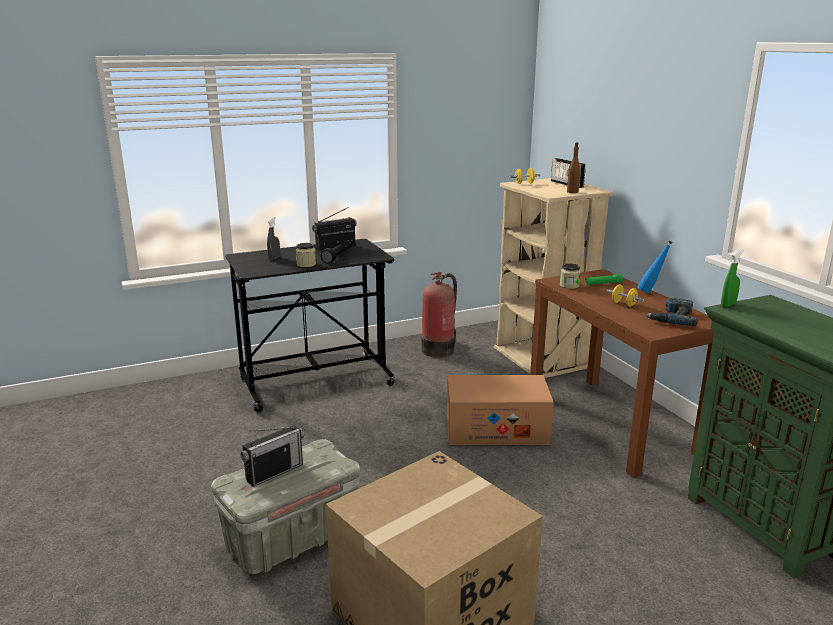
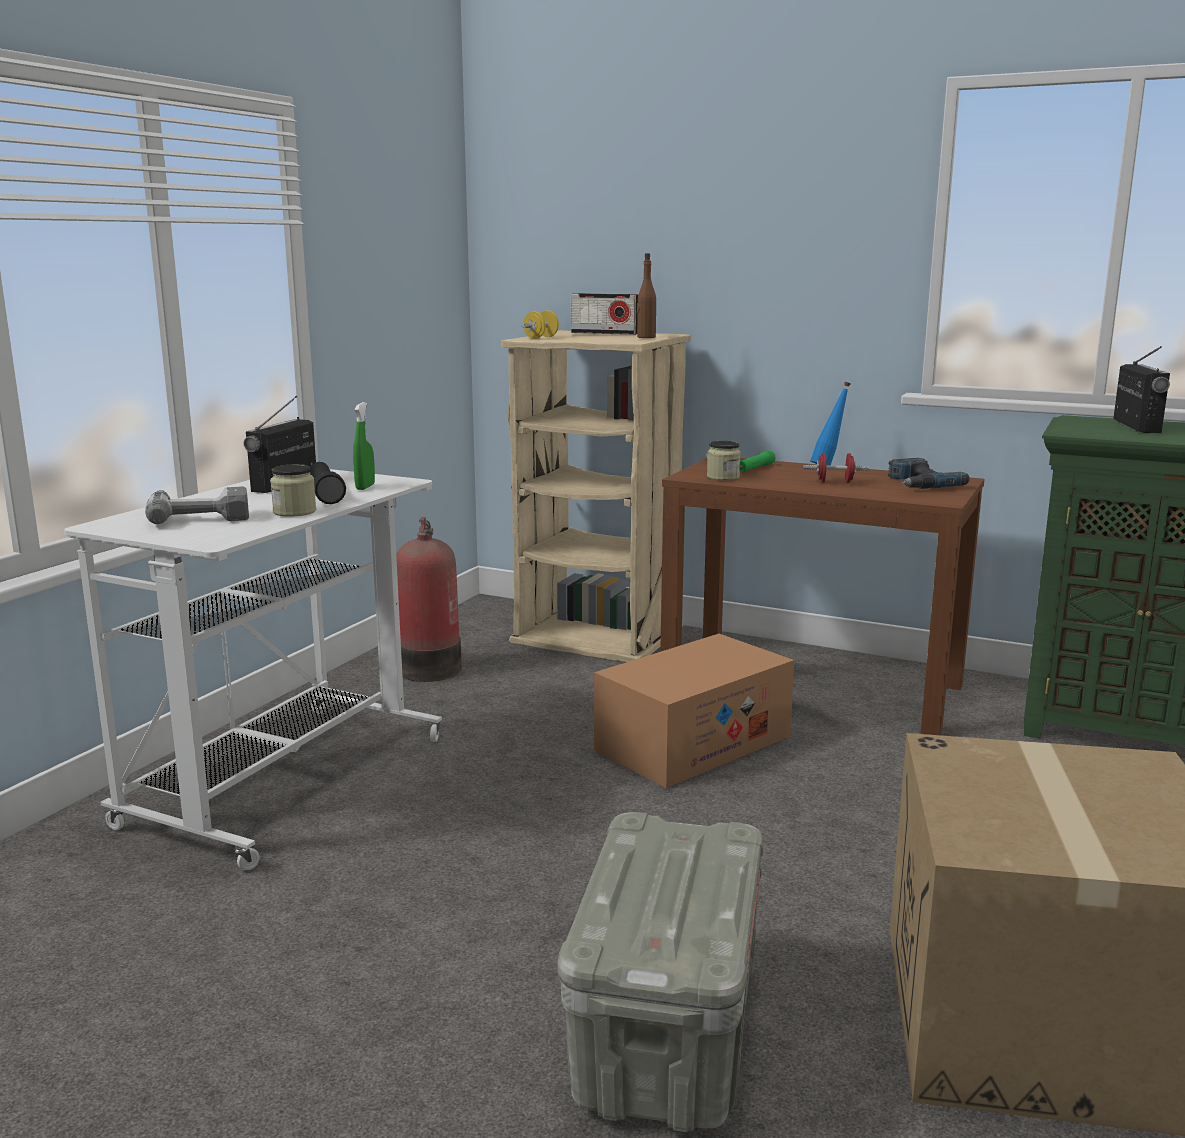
camera: 40 degrees left, 5 degrees down
(274, 258) = (198, 515): grey spray bottle -> power drill
(274, 472) = (651, 894): radio -> radio (1136, 426)
(316, 382) = (287, 780): black desk -> white desk
(623, 304) = (835, 482): yellow dumbbell -> red dumbbell
(728, 305) = (1062, 427): green spray bottle -> green spray bottle (365, 487)

